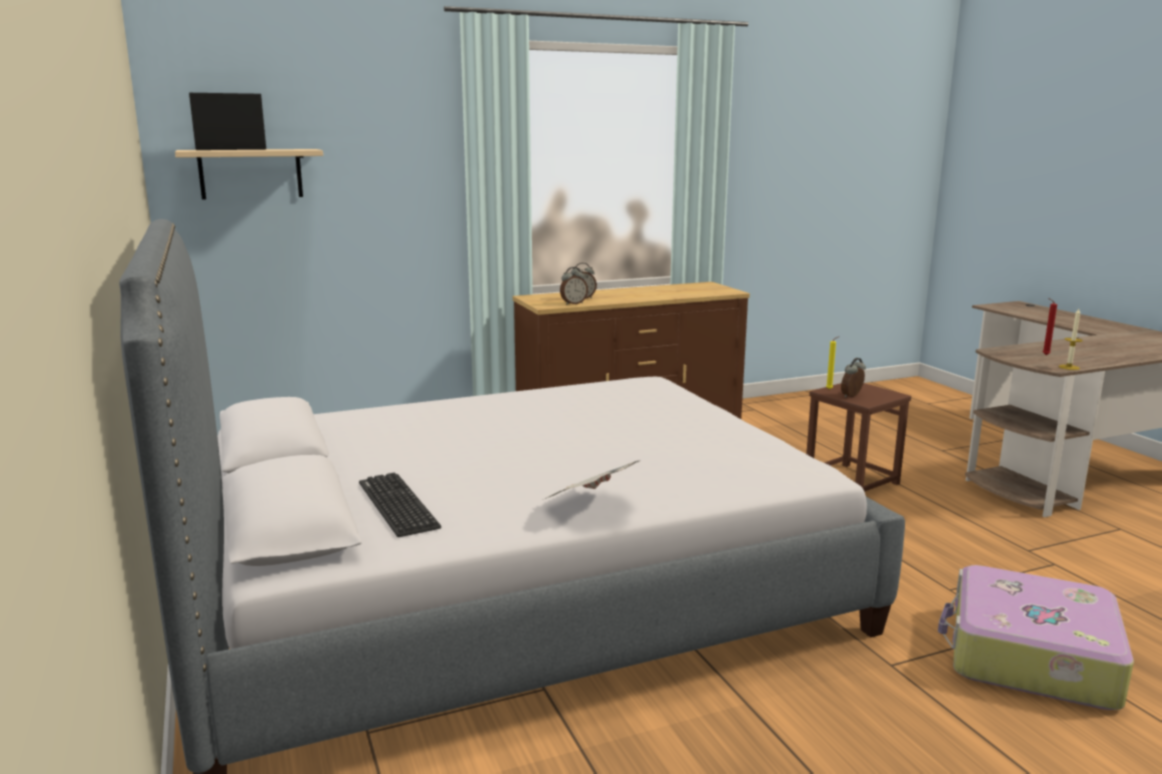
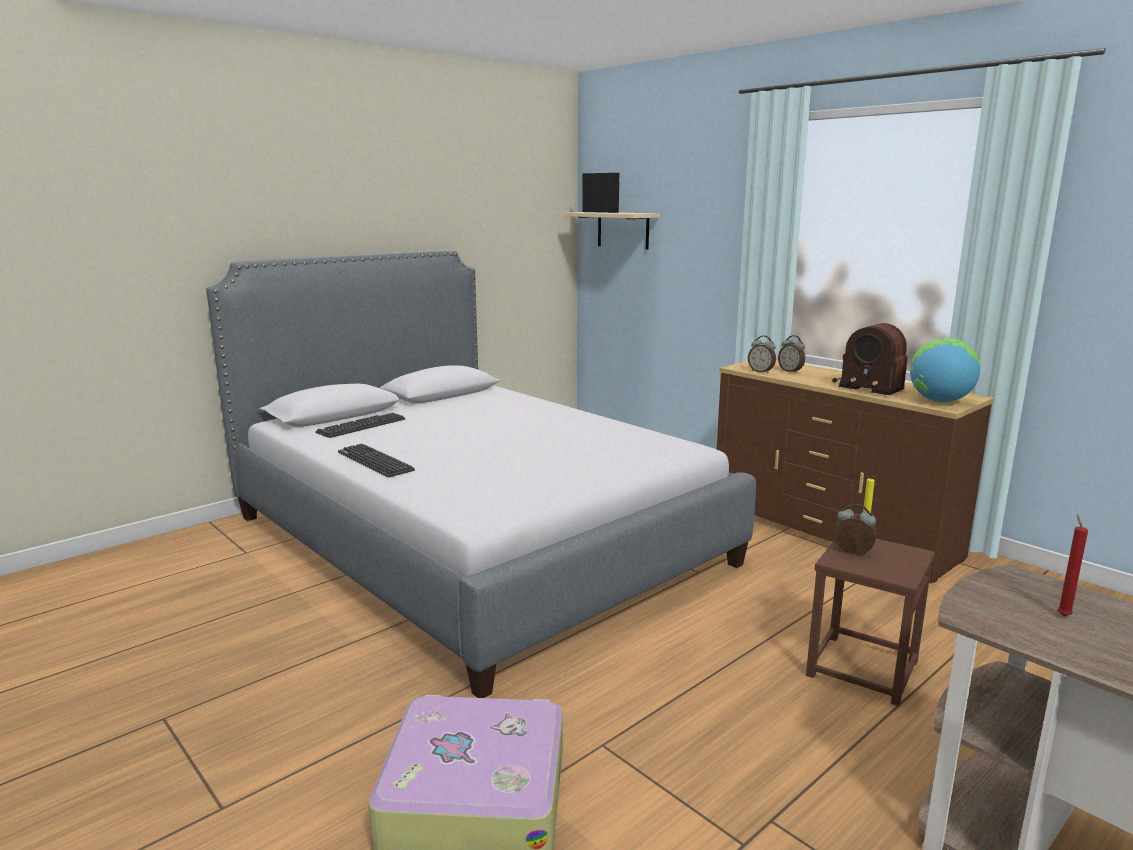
camera: 70 degrees right, 0 degrees up
(589, 505) = (375, 461): newspaper -> keyboard
(654, 293) = (867, 385): none -> radio
(715, 290) = (939, 401): none -> globe
(1069, 367) = (996, 630): candle -> none

